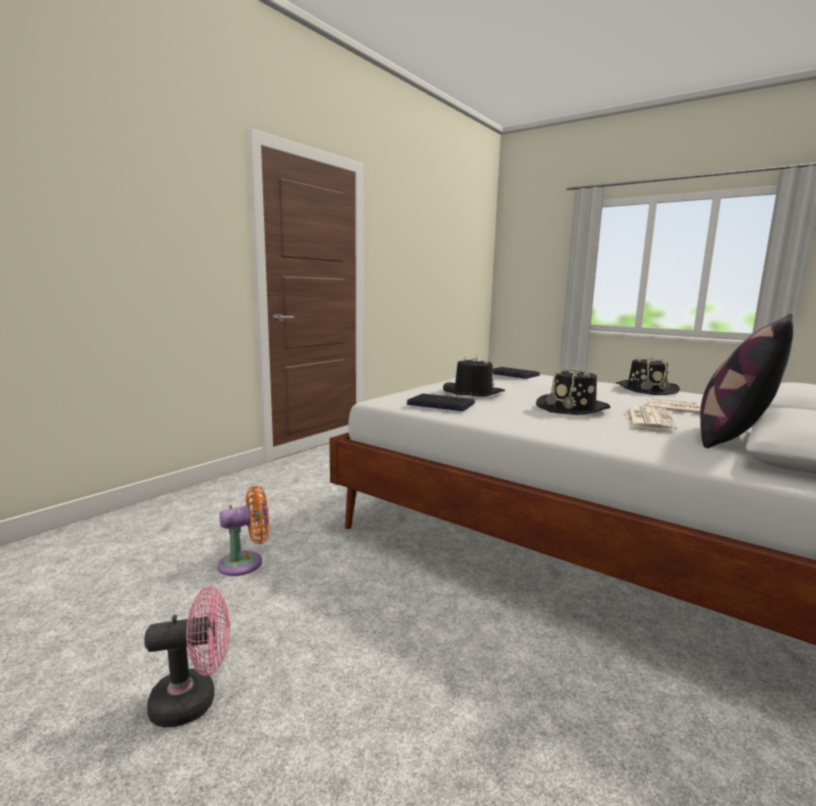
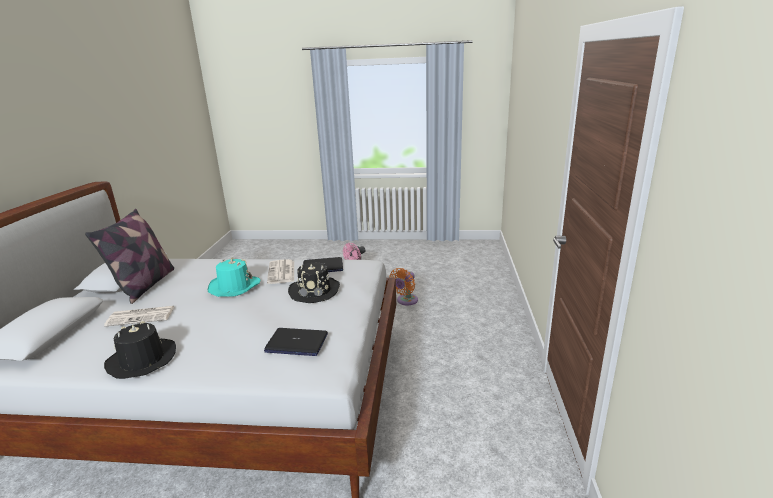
camera: 150 degrees right, 10 degrees up
(572, 408) = (234, 287): black hat -> turquoise hat
(647, 419) = (186, 289): newspaper -> newspaper (281, 272)

